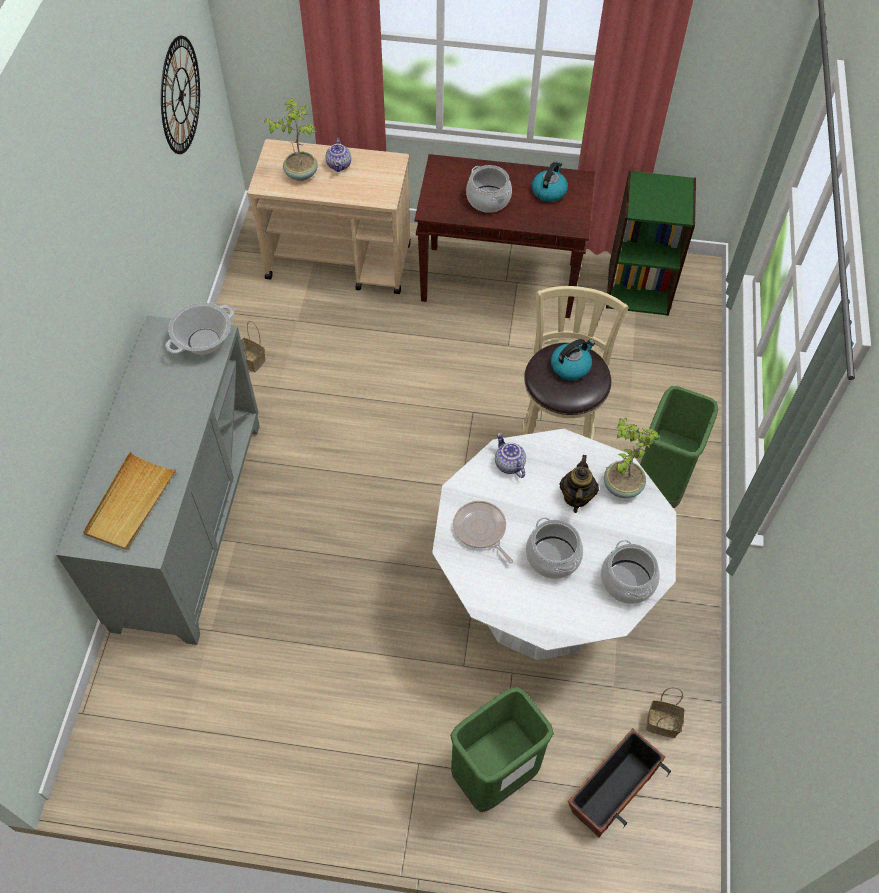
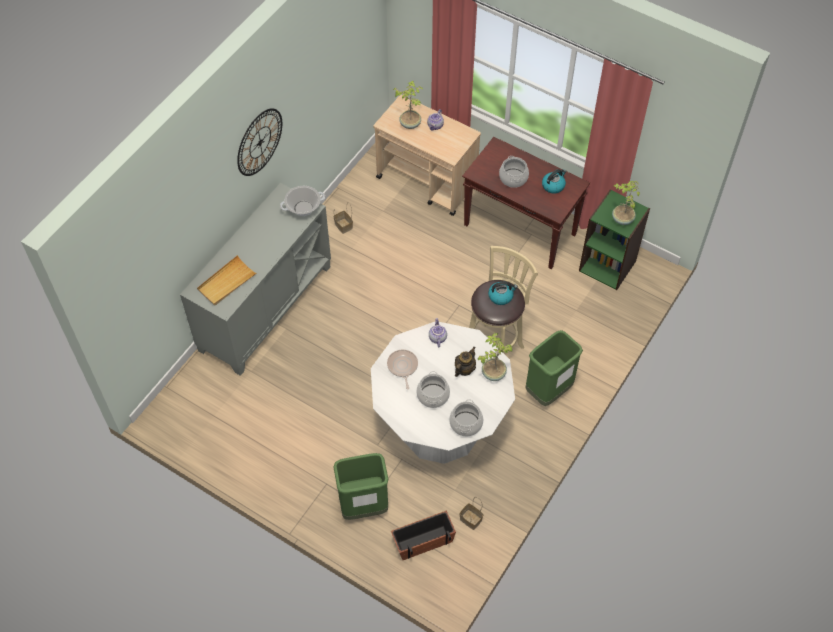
camera: 25 degrees right, 0 degrees up
(180, 95) = (345, 63): wall clock -> wall clock (259, 142)
(669, 204) = (622, 219): none -> potted plant

